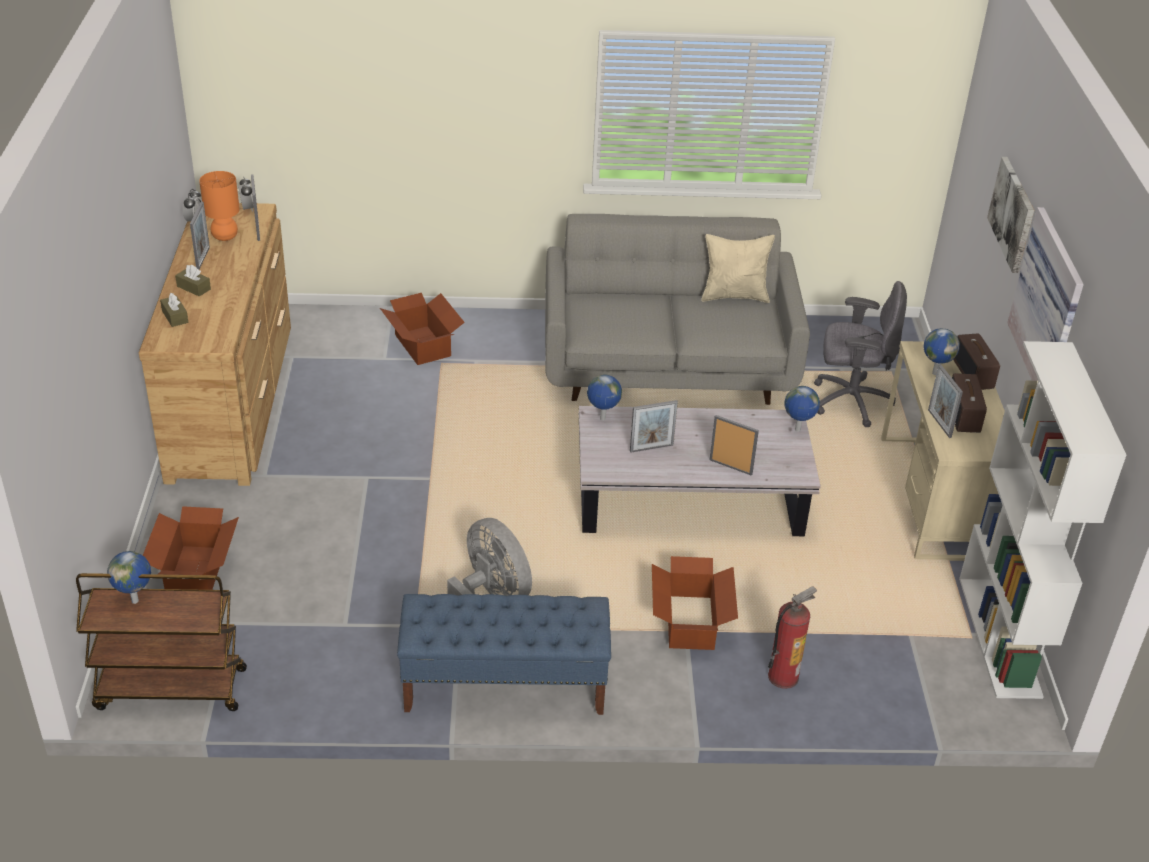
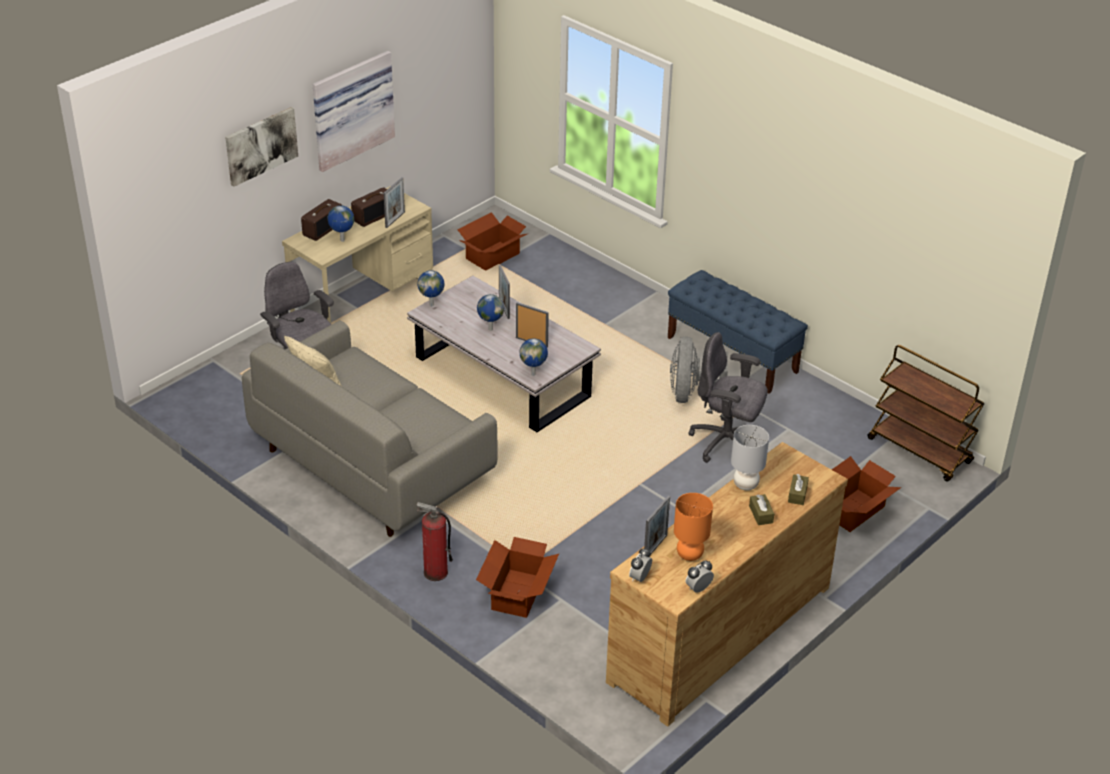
camera: 135 degrees left, 0 degrees up
(136, 601) = (939, 401): globe -> globe (490, 329)
(203, 258) = (728, 541): picture frame -> none
(230, 302) = (745, 485): none -> grey table lamp
(393, 567) = (726, 443): none -> grey office chair
(689, 623) = (597, 326): cardboard box -> cardboard box (493, 256)
(783, 676) = (586, 283): fire extinguisher -> fire extinguisher (435, 572)
(1000, 637) = (455, 240): white bookcase -> none

